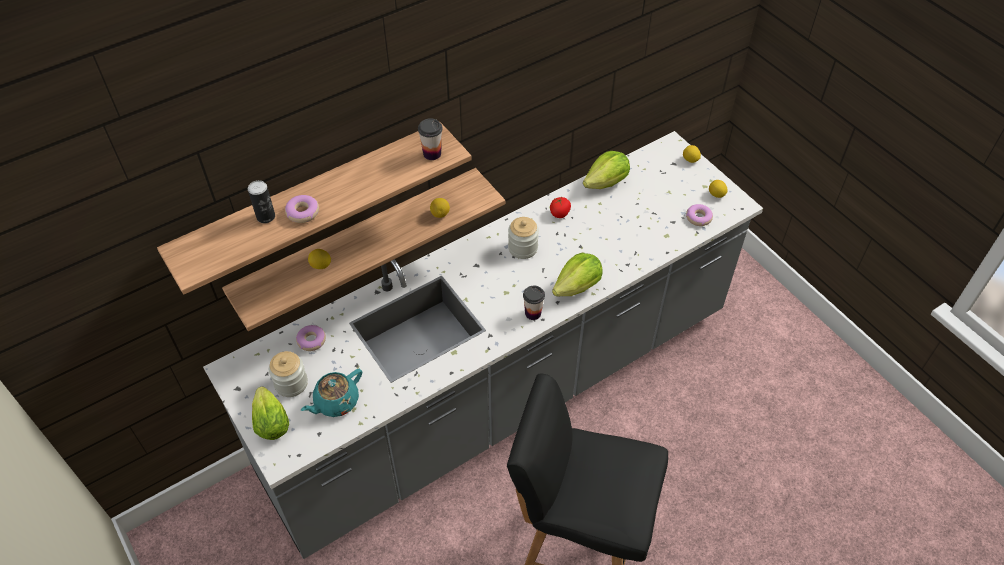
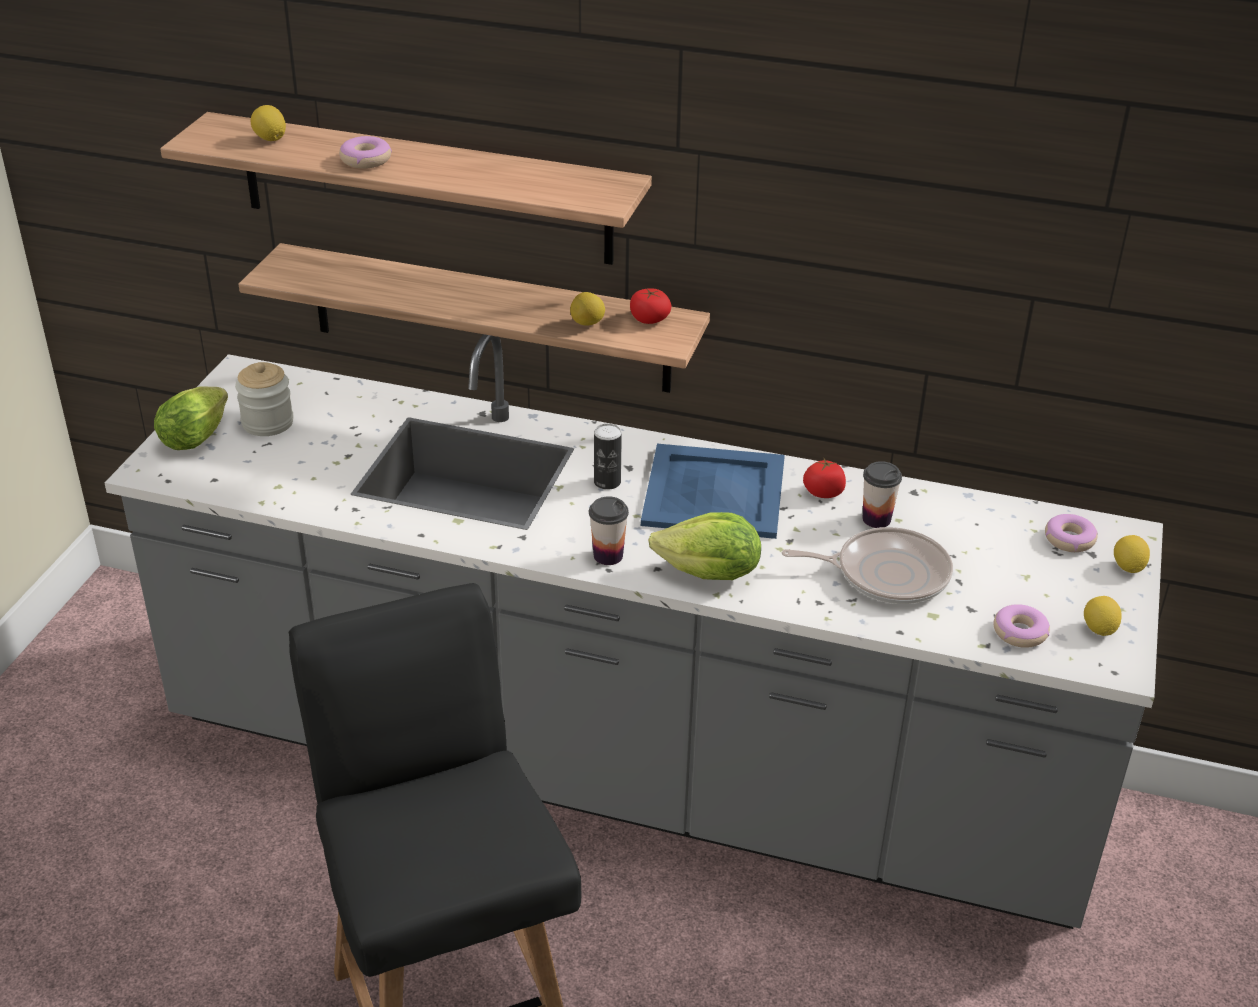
camera: 50 degrees right, 15 degrees down
(266, 216) = (330, 144): can -> can (607, 482)
(311, 340) = (348, 404): donut -> donut (1069, 539)
(321, 266) = (389, 284): lemon -> lemon (270, 139)
(336, 402) = (274, 468): turquoise teapot -> none
(432, 153) = (583, 192): cup -> cup (876, 519)
(459, 190) = (649, 318): none -> tomato
(523, 248) = (713, 491): jar -> blue tray
(606, 183) = (948, 507): lettuce -> none
(629, 231) = (886, 573): none -> frying pan

